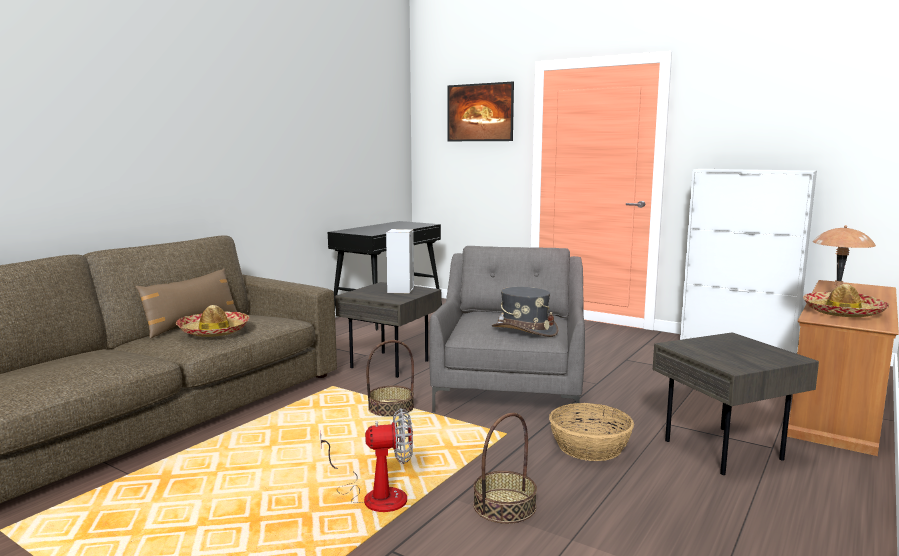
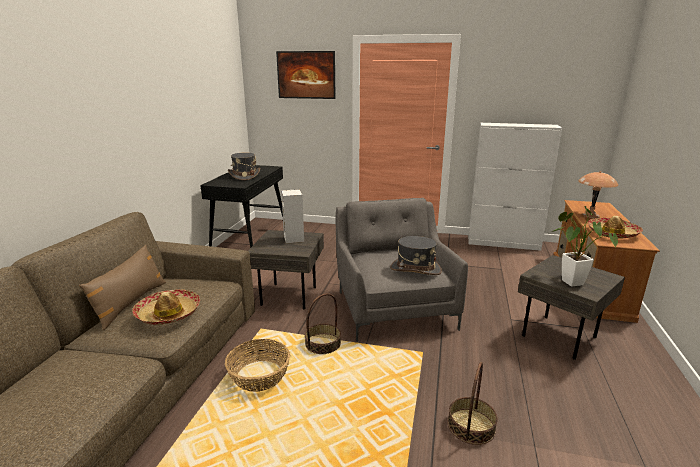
camera: 20 degrees left, 10 degrees up
(374, 495) = (375, 442): fan -> none
(385, 228) = (244, 176): none -> grey hat
(589, 446) = (482, 352): basket -> basket (259, 376)
(720, 354) = (569, 280): none -> potted plant

